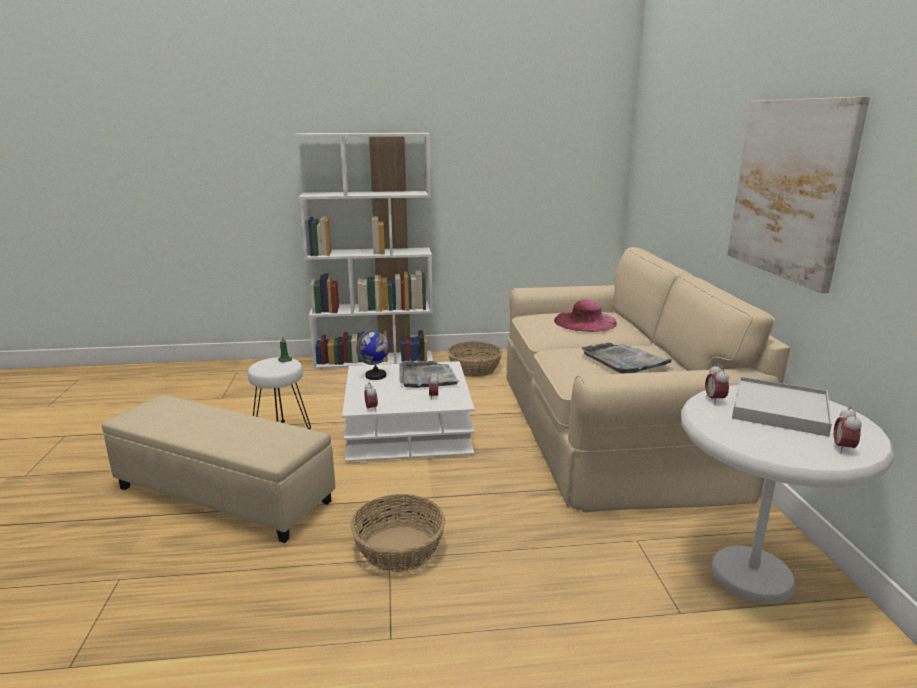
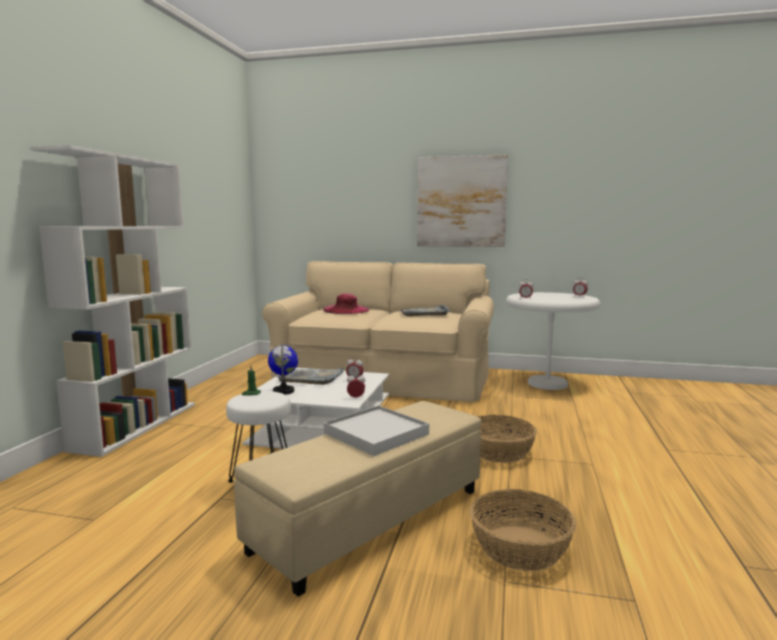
camera: 70 degrees left, 10 degrees down
(475, 369) = (233, 393): basket -> basket (520, 547)
(779, 410) = (540, 296): white tray -> white tray (376, 433)

